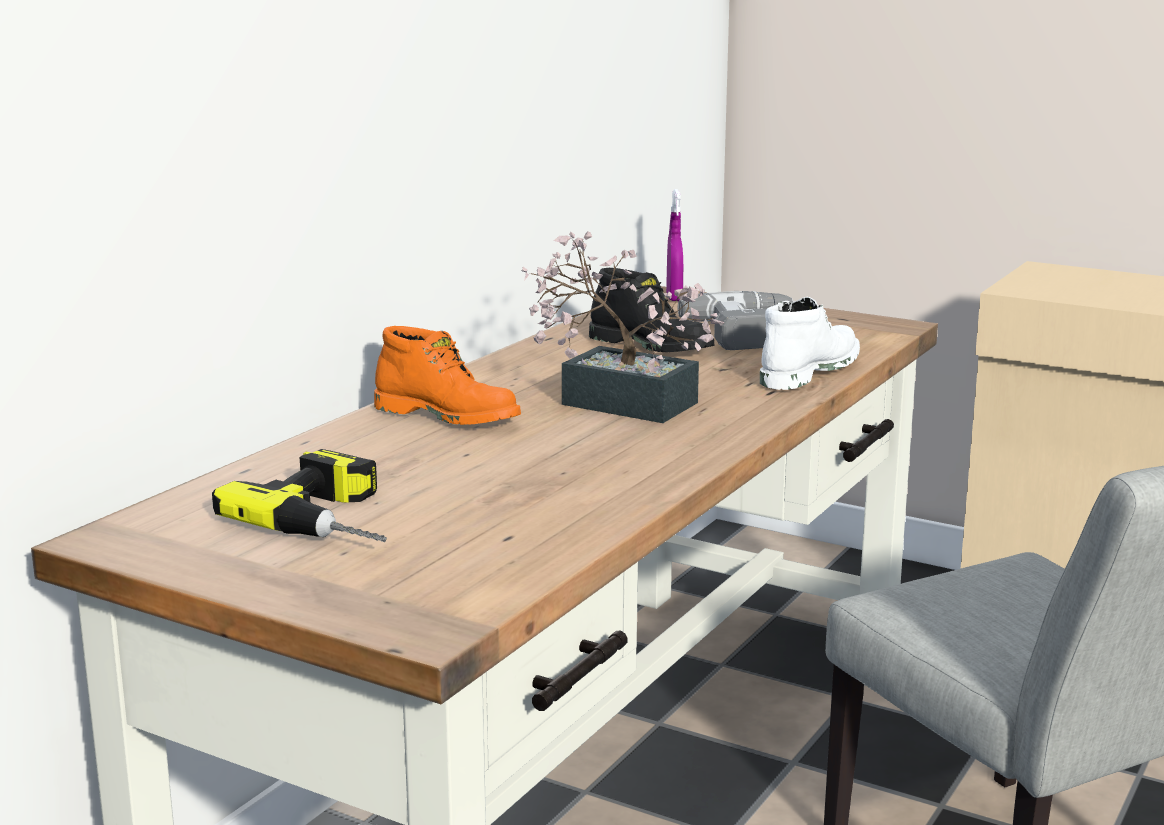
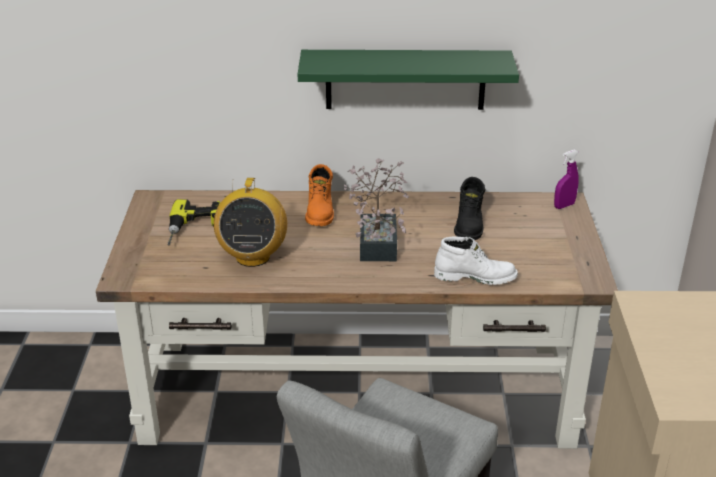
camera: 60 degrees right, 15 degrees up
(456, 113) = (405, 79): none -> green shelf
(528, 491) = (252, 256): none -> radio
(752, 332) = (527, 244): power drill -> none

